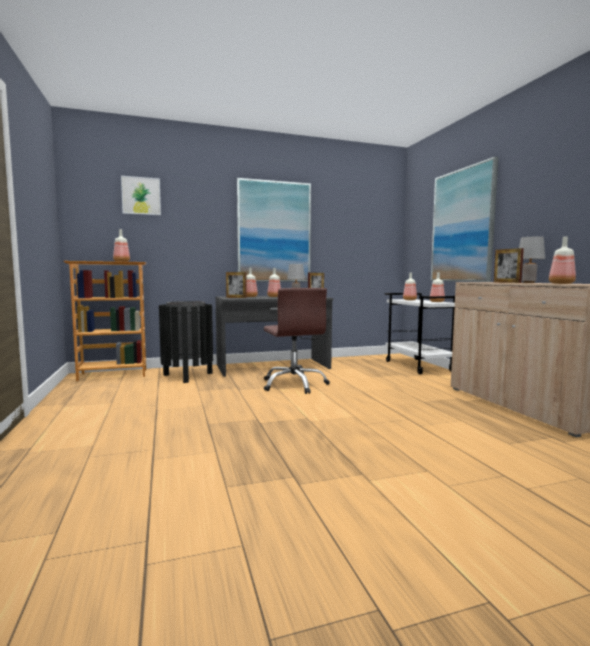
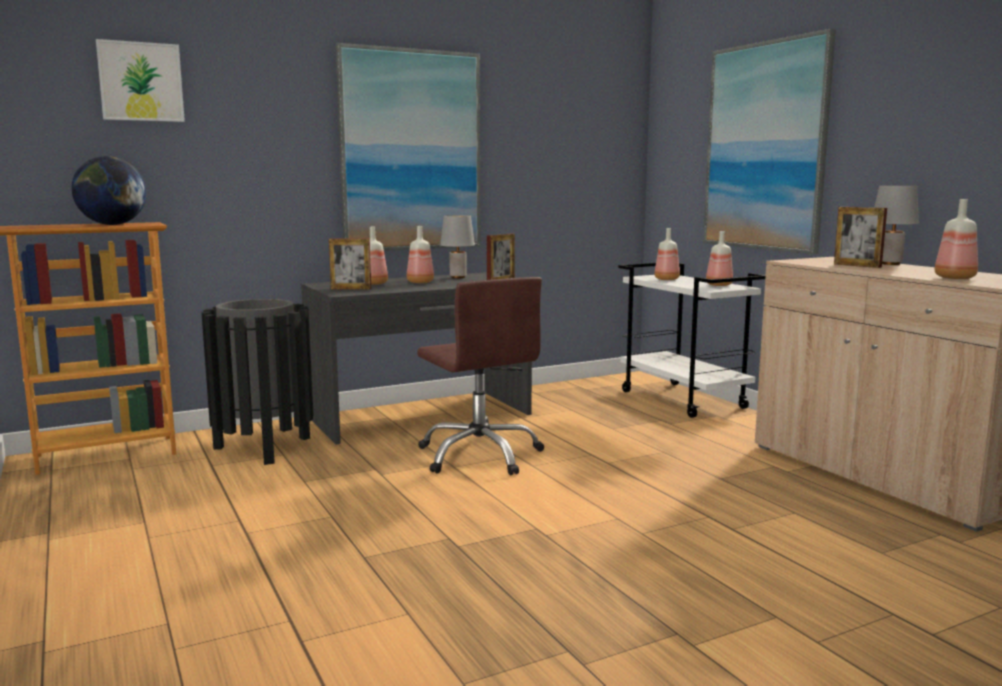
camera: 10 degrees left, 5 degrees up
(121, 261) = (112, 224): bottle -> globe

